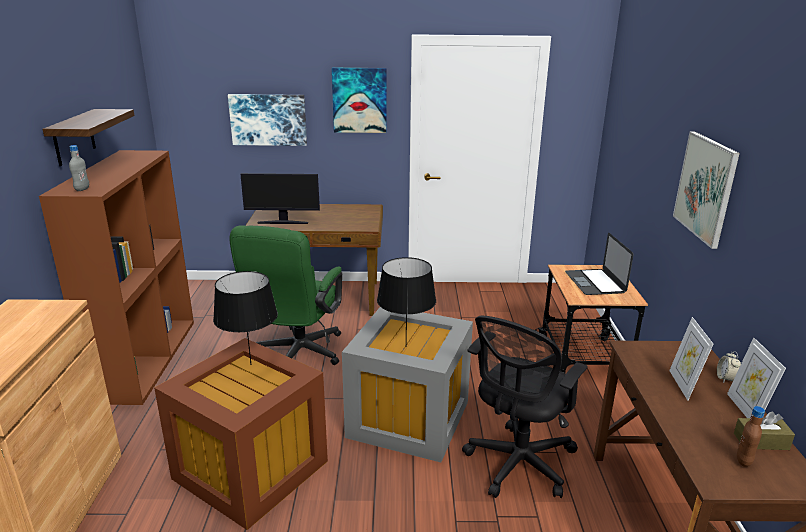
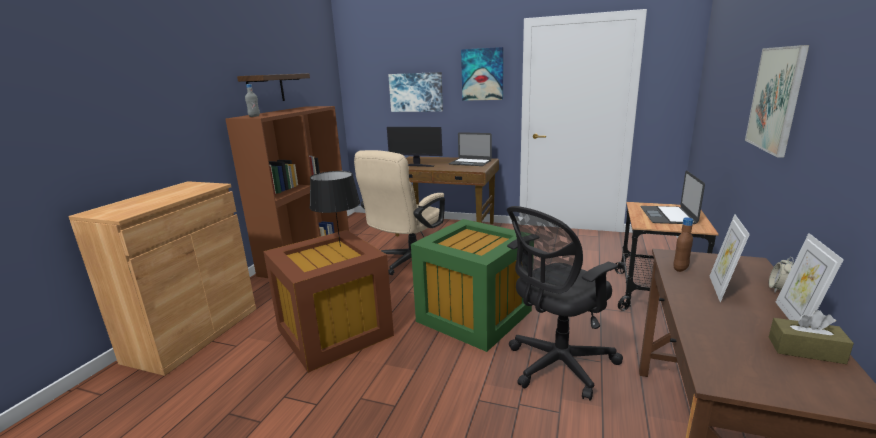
camera: 20 degrees right, 5 degrees down
(296, 356) = (408, 263): green office chair -> beige office chair
(351, 213) = (470, 162): none -> laptop
(405, 346) = (466, 246): black table lamp -> none
(411, 418) = (476, 316): grey storage box -> green storage box
(744, 461) = (772, 365): brown bottle -> brown bottle (680, 269)

